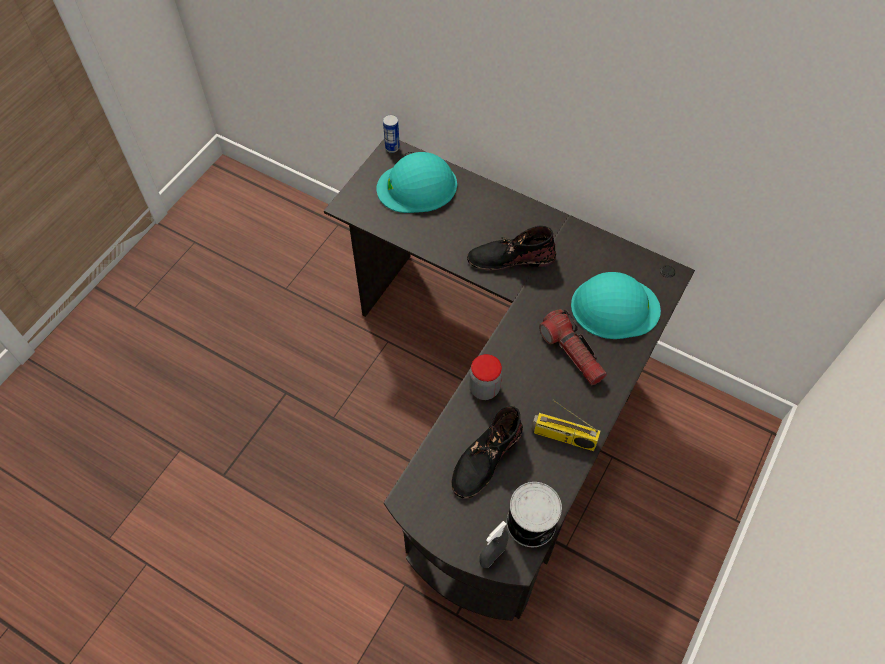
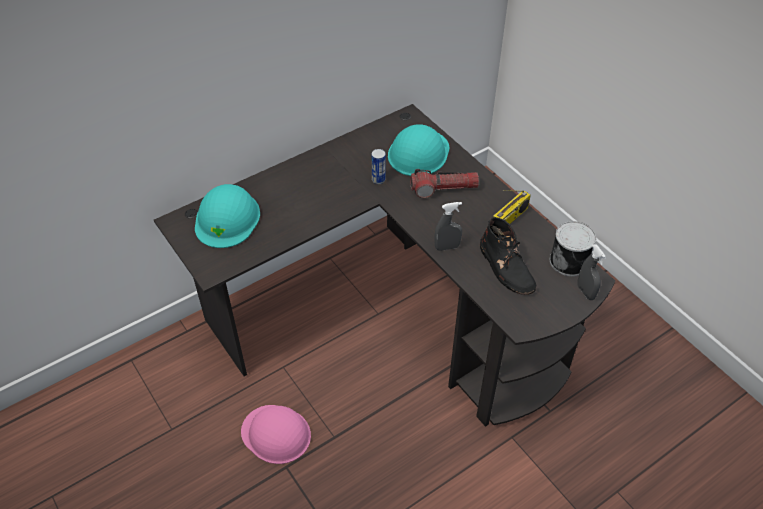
camera: 65 degrees left, 10 degrees down
(315, 369) = (276, 434): none -> pink hard hat
(392, 147) = (171, 220): can -> can (378, 180)
(484, 388) = (447, 247): jar -> grey spray bottle
(510, 258) = (339, 190): black boot -> none

